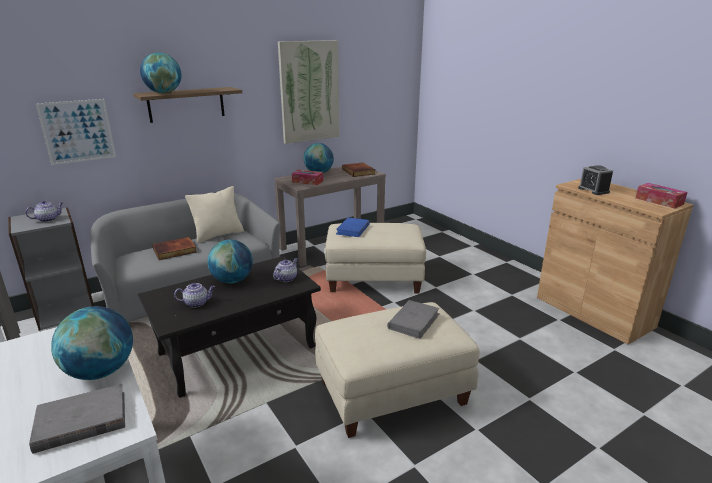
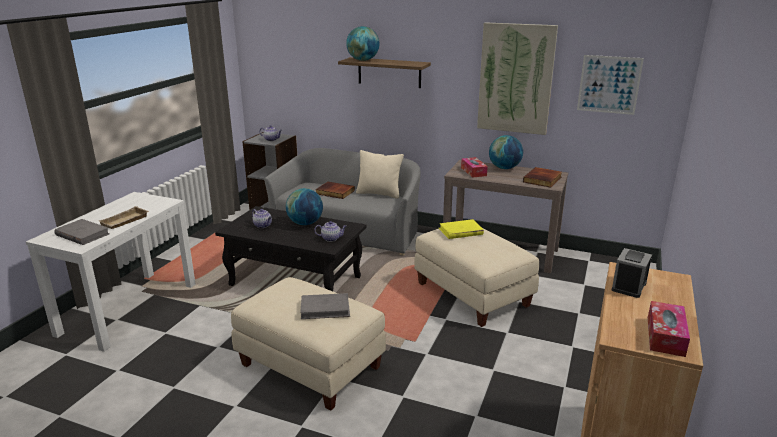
camera: 55 degrees right, 0 degrees up
(77, 131) = (310, 80): picture -> picture (609, 84)
(101, 371) = (125, 221): globe -> beige tray
(353, 229) = (460, 231): blue book -> yellow book

